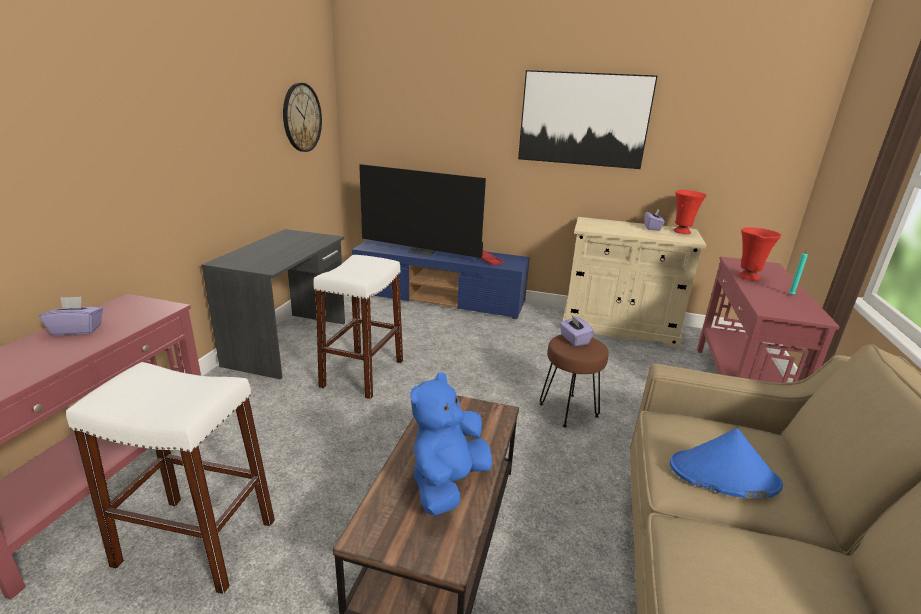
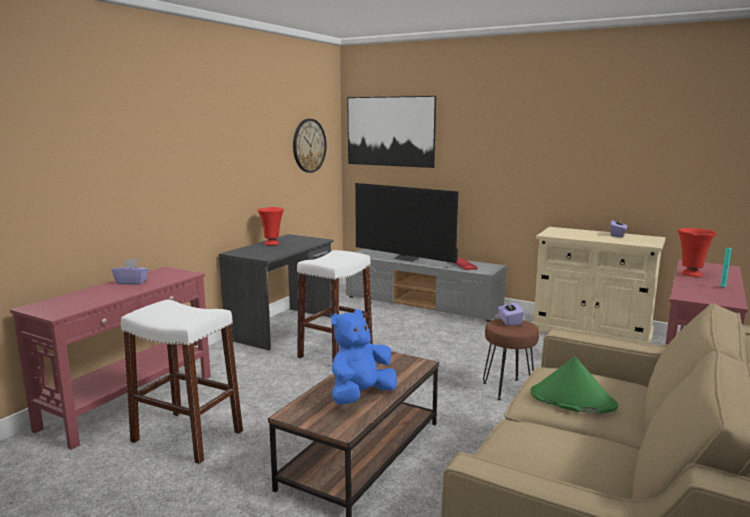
camera: 15 degrees right, 10 degrees down
(440, 299) = (423, 304): blue tv stand -> grey tv stand
(583, 119) = (548, 139): picture -> picture (390, 131)
(681, 232) = (646, 238): red vase -> red vase (272, 243)
(723, 475) = (572, 400): blue hat -> green hat

